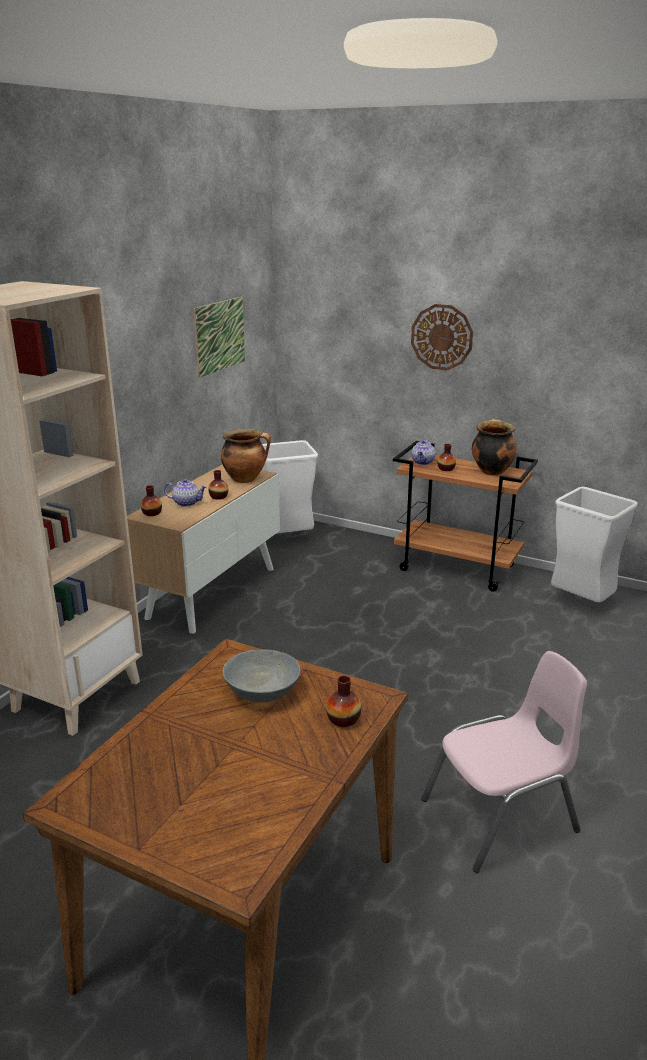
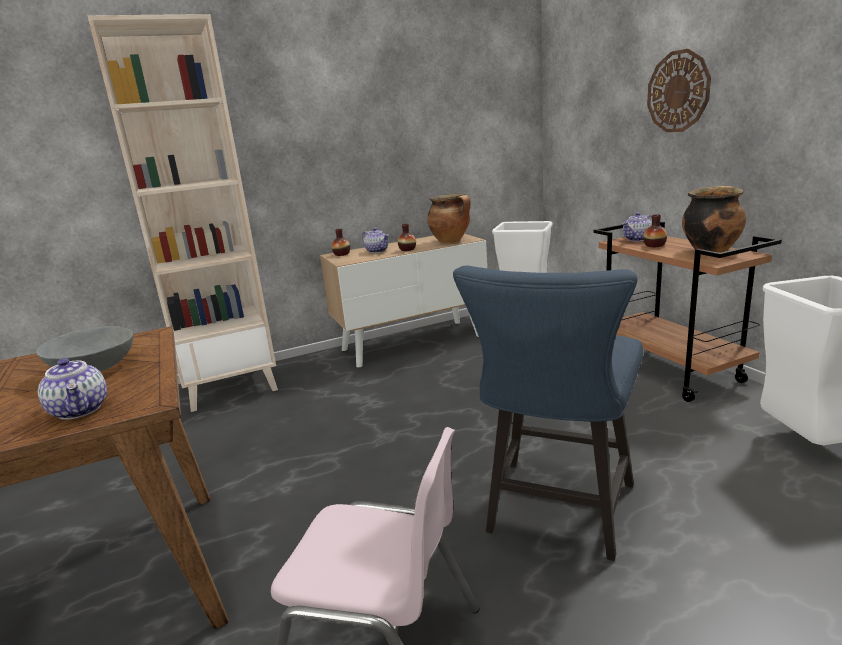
camera: 40 degrees right, 5 degrees down
(220, 336) = (458, 110): picture -> none
(343, 719) = (81, 410): vase -> teapot
(501, 698) = (556, 514): none -> blue chair

